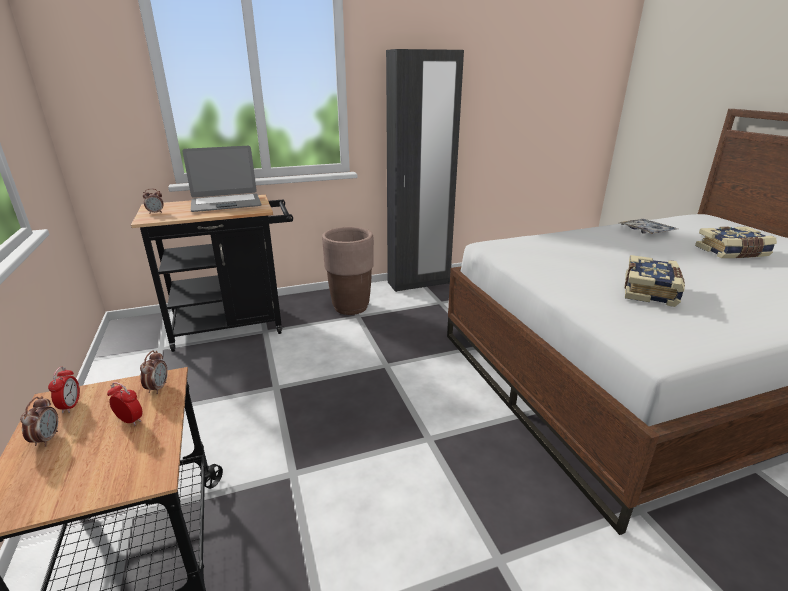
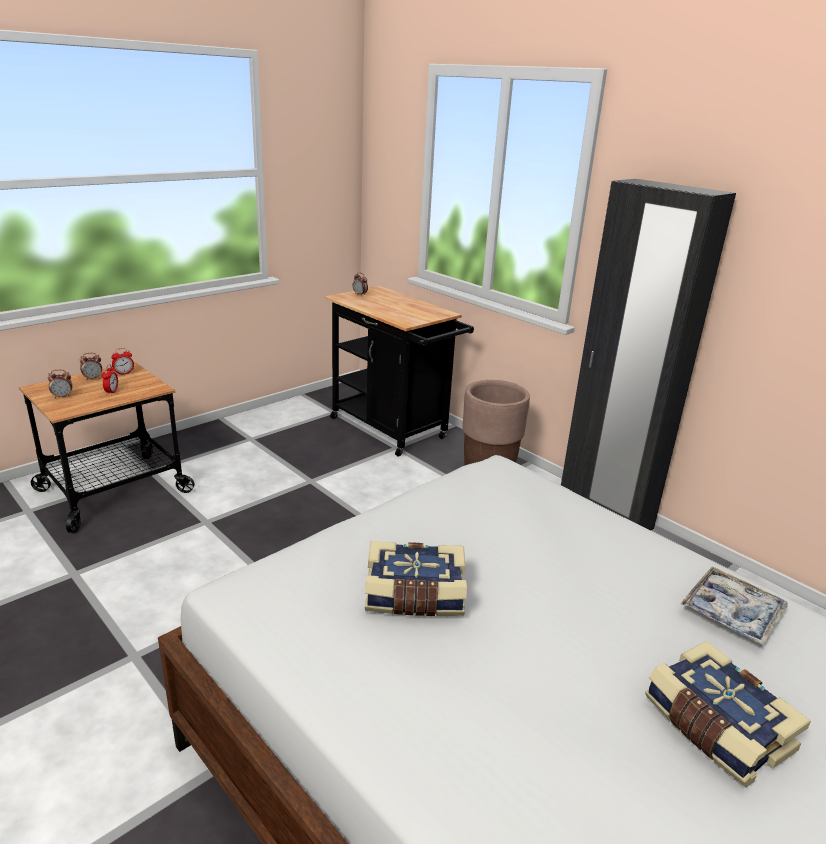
camera: 65 degrees right, 0 degrees up
(158, 388) = (147, 389): alarm clock -> alarm clock (62, 396)
(226, 204) = (410, 308): laptop -> none

